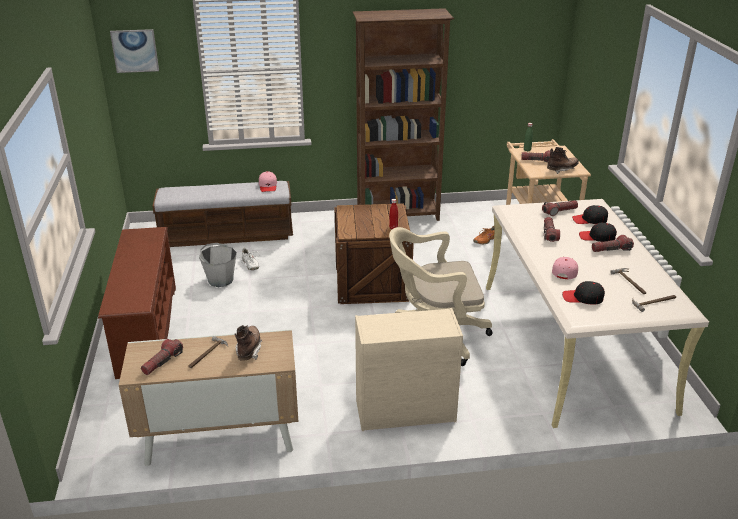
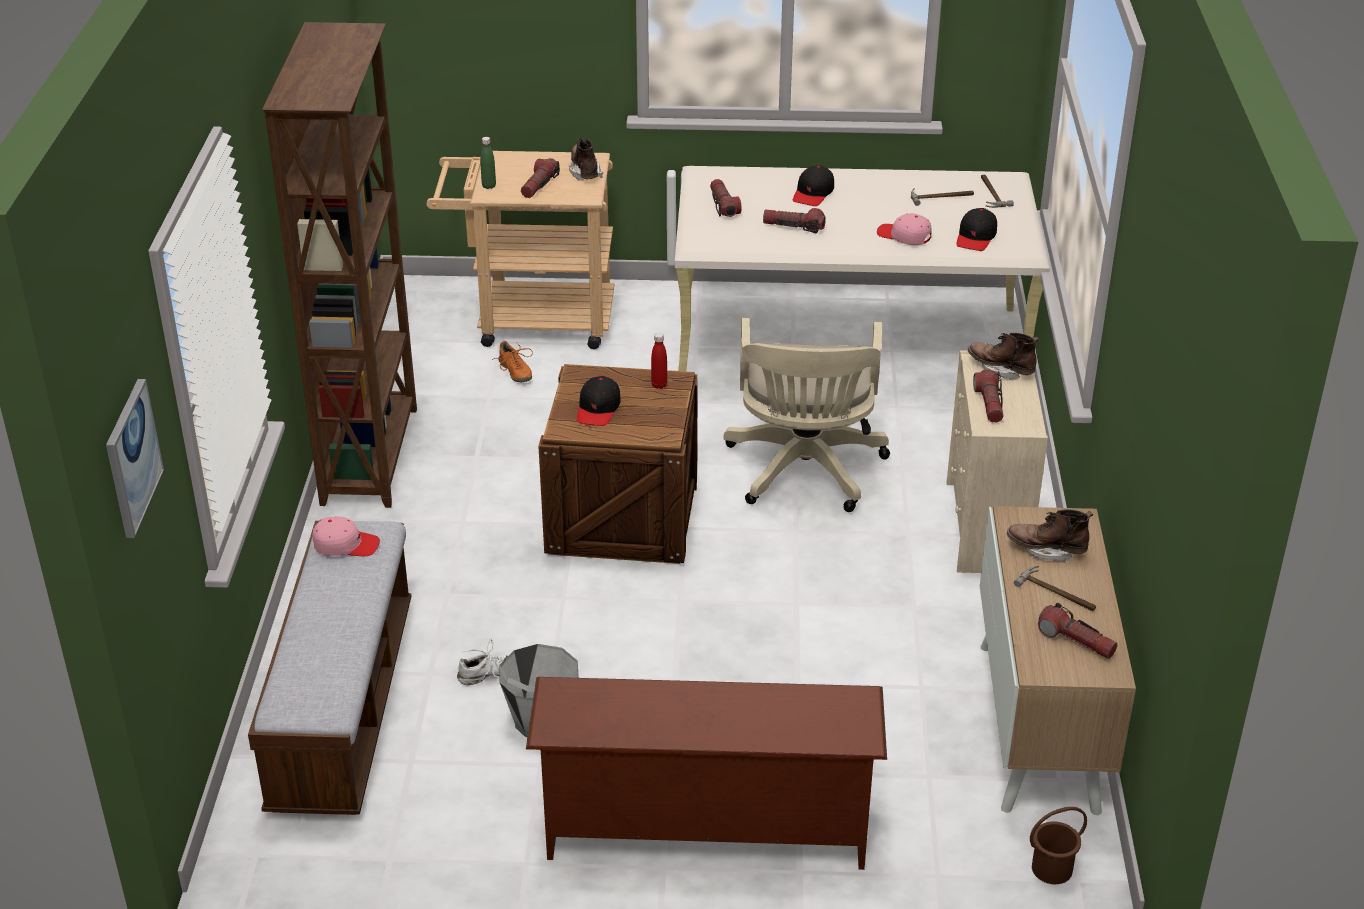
camera: 80 degrees left, 5 degrees up
(104, 446) = (1052, 869): none -> brown bucket
(435, 324) = (1001, 369): none -> brown boot
(590, 220) = (758, 188): black cap -> black cap (598, 409)
(611, 250) = (851, 191): flashlight -> flashlight (989, 404)

